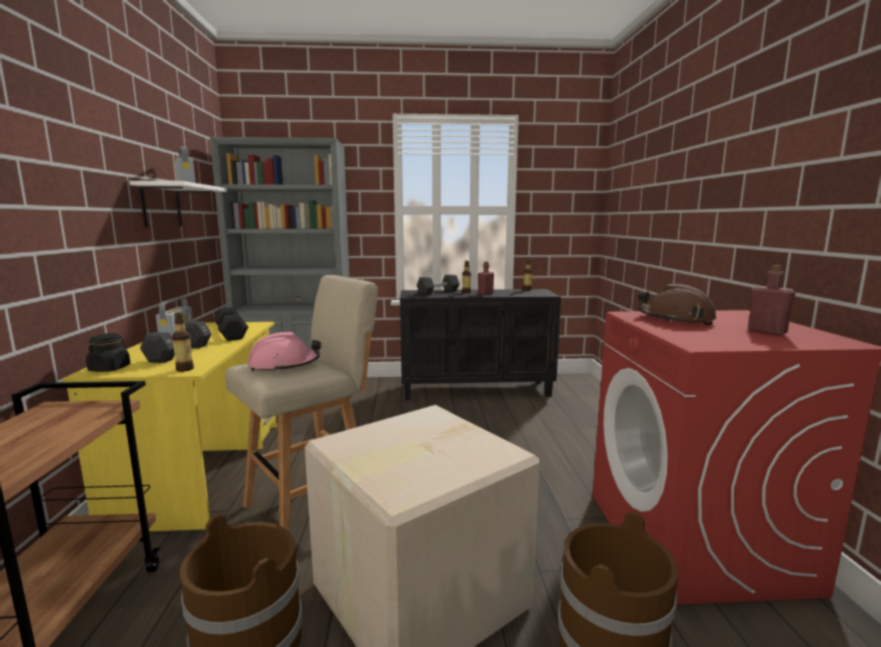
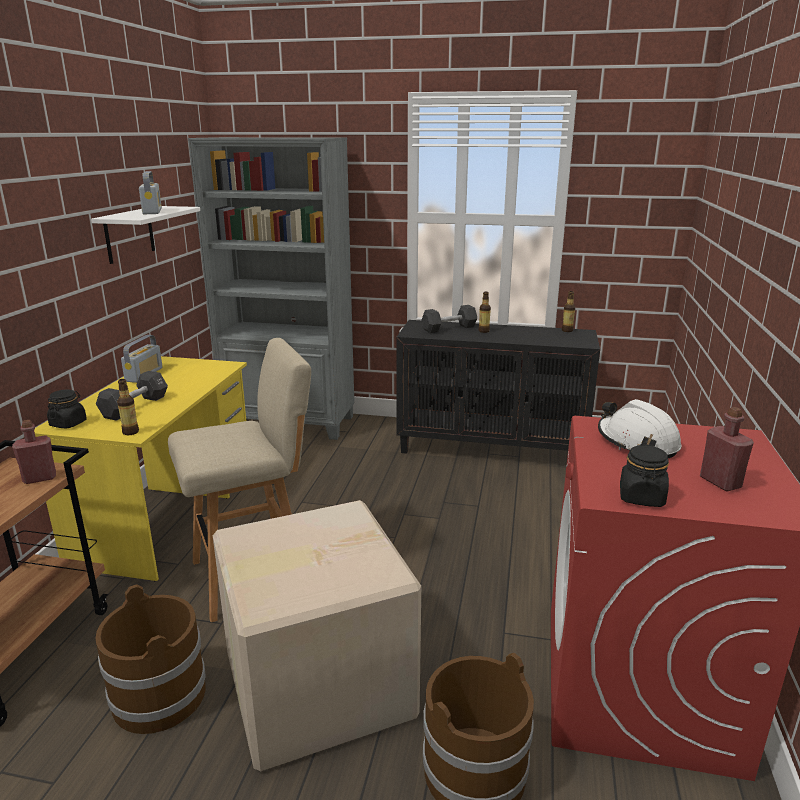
camera: 15 degrees right, 10 degrees up
(231, 334) = (194, 380): black dumbbell -> none
(284, 365) = (219, 439): pink hard hat -> none
(485, 294) = (505, 336): red bottle -> red bottle (40, 478)
(675, 319) = (637, 442): brown hard hat -> white hard hat
(727, 343) = (641, 497): none -> black jar

